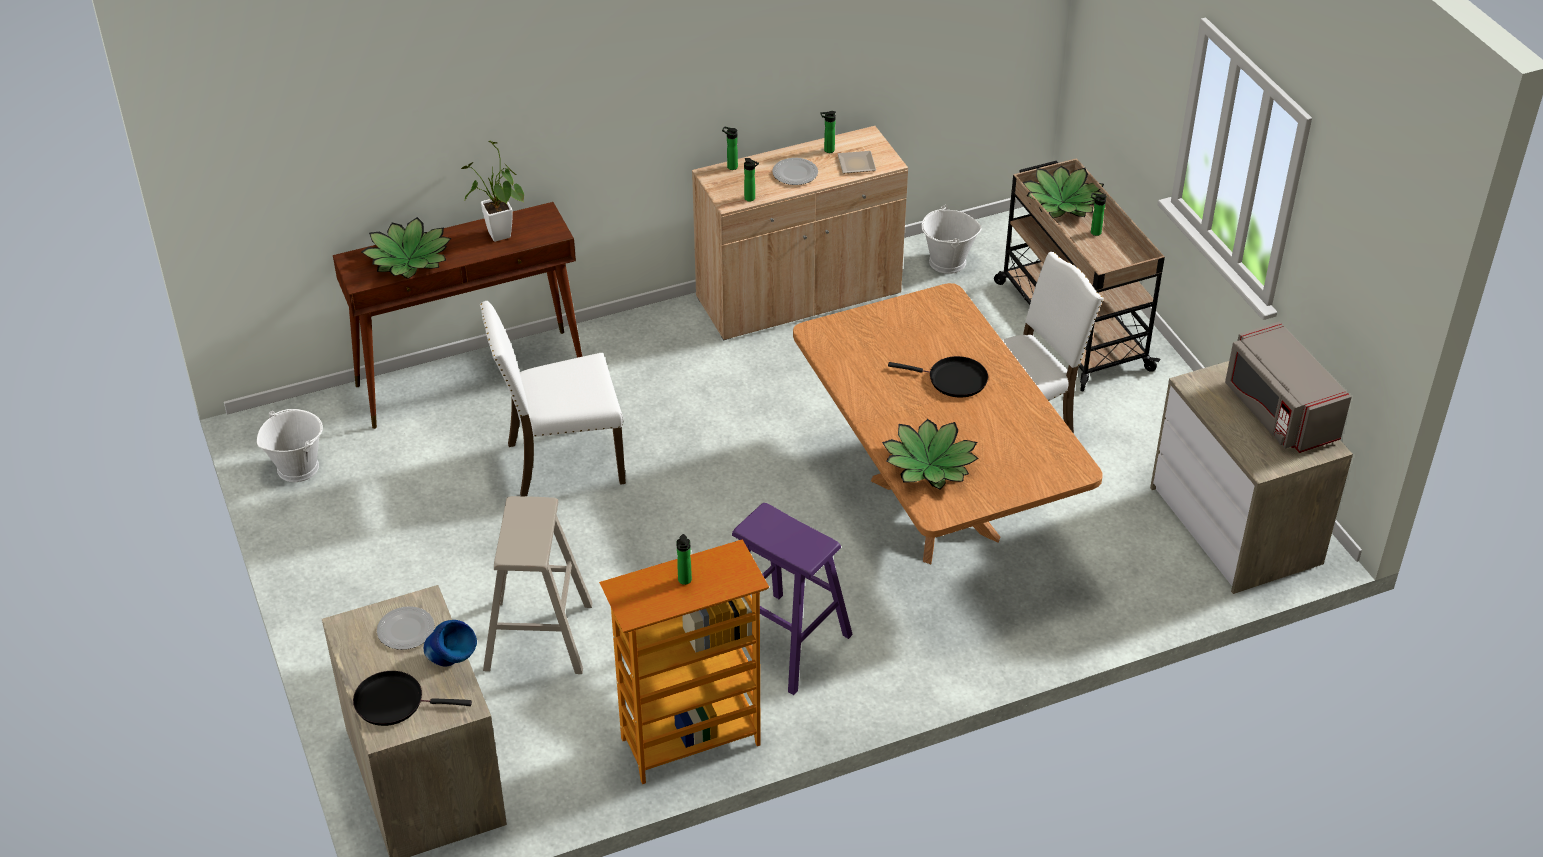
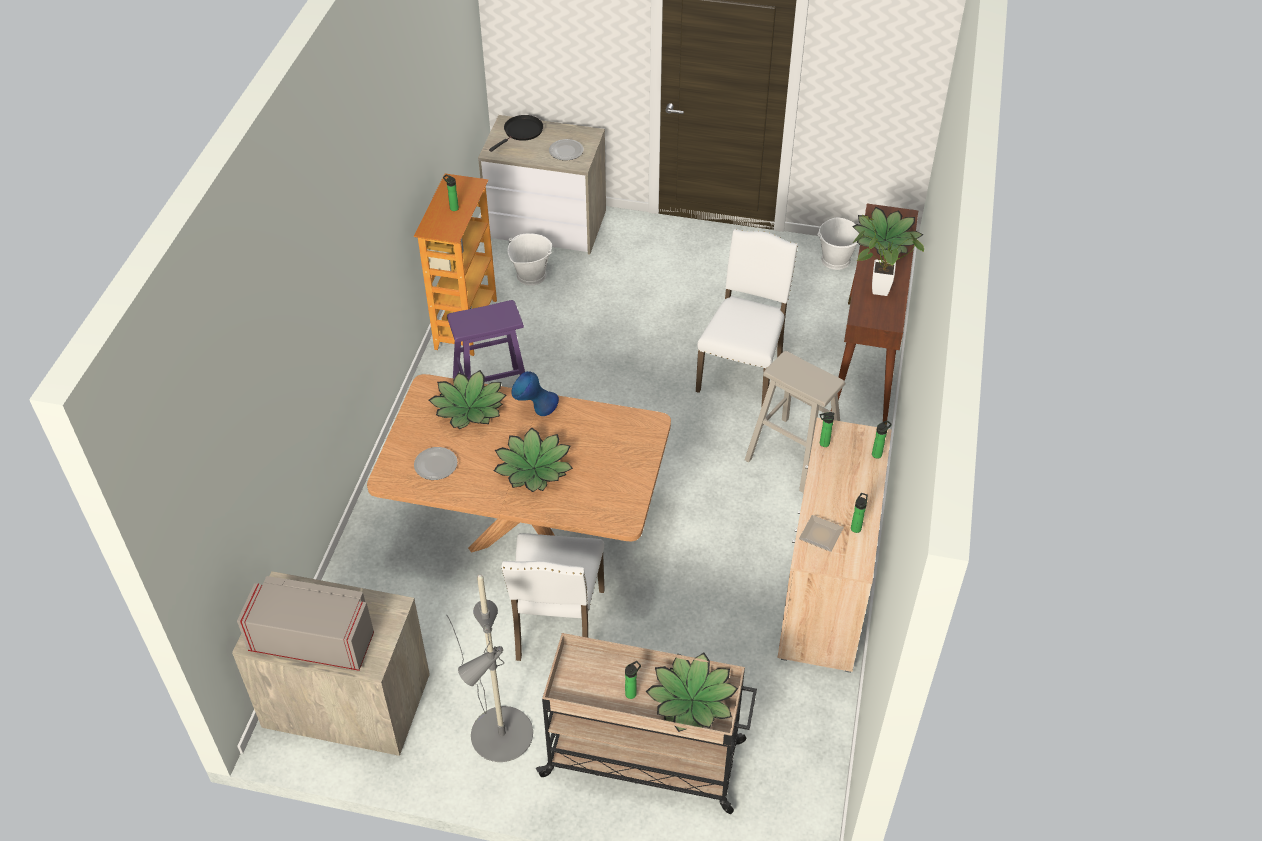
camera: 125 degrees right, 5 degrees up
(453, 667) = (523, 157): blue vase -> blue vase (536, 411)
(538, 637) = (601, 300): beige stool -> beige stool (793, 454)
(795, 174) = (837, 488): plate -> plate (435, 464)
(947, 262) = (797, 722): white bucket -> white bucket (531, 275)
(953, 380) = (533, 468): black frying pan -> potted plant
(1142, 422) = (495, 722): none -> grey floor lamp

